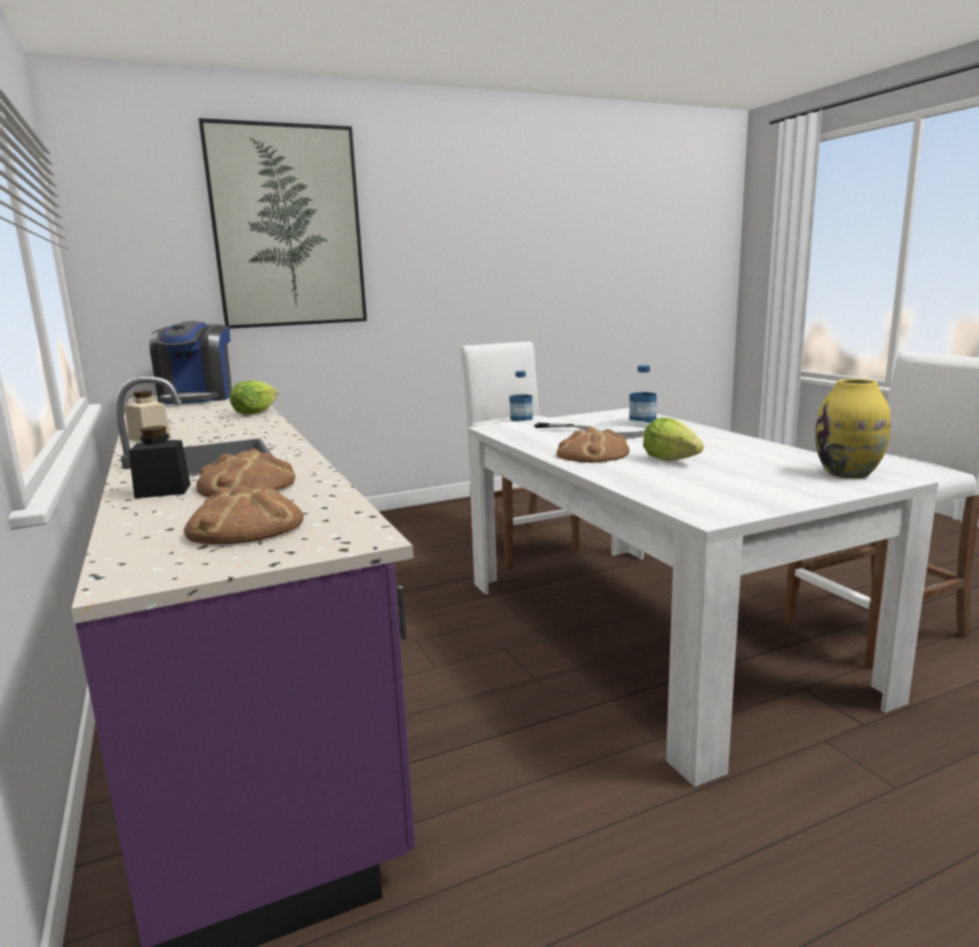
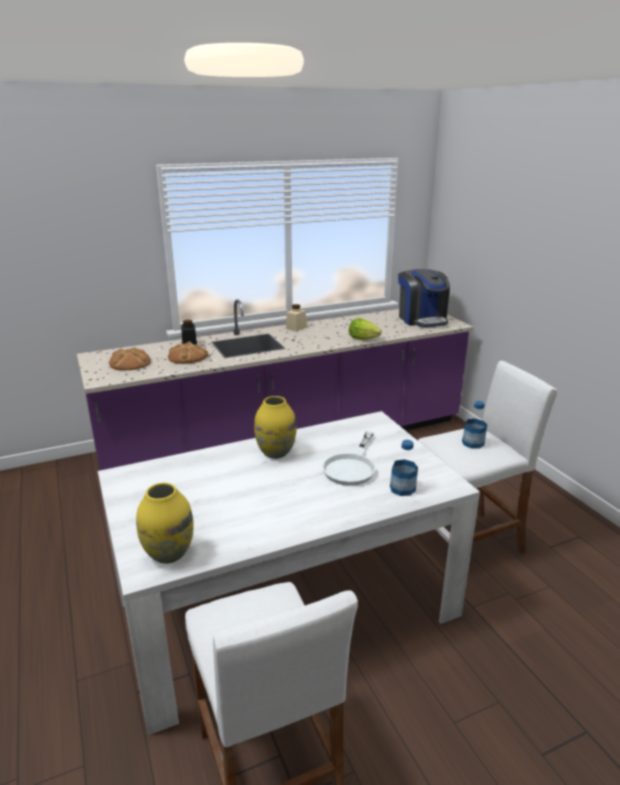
camera: 90 degrees right, 10 degrees up
(198, 398) = (422, 319): coffee machine -> coffee machine turned 105 degrees counterclockwise
(288, 227) = (528, 215): picture -> none
(592, 454) = (276, 453): bread -> yellow vase
(671, 460) = (245, 481): lettuce -> none

